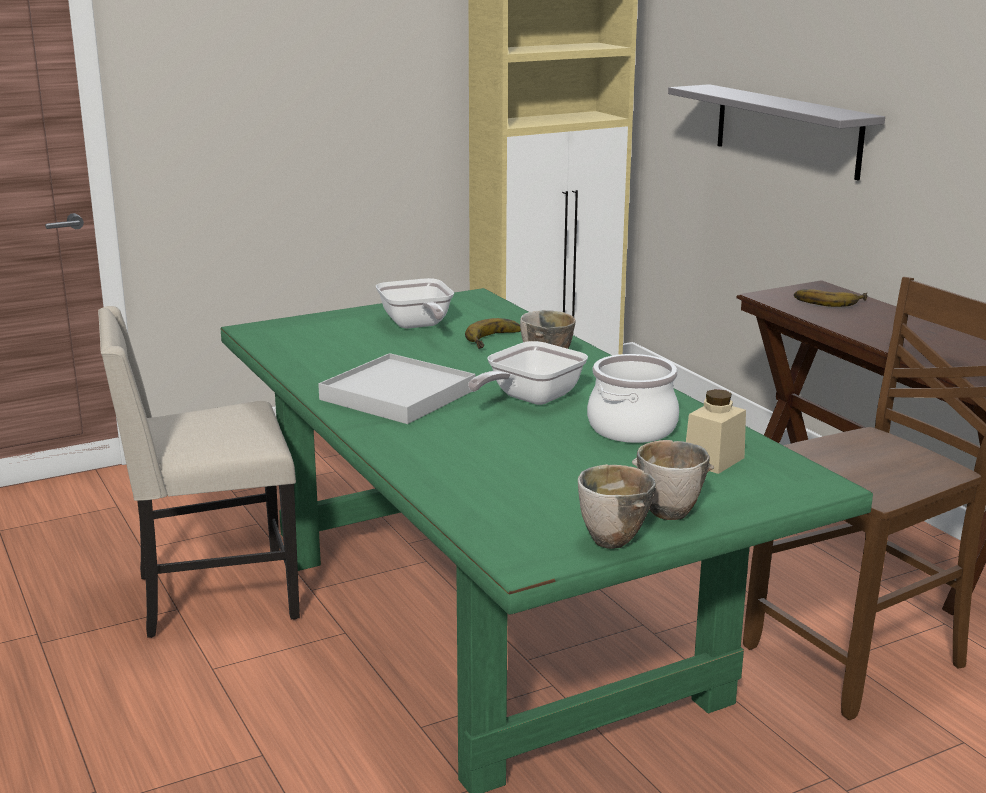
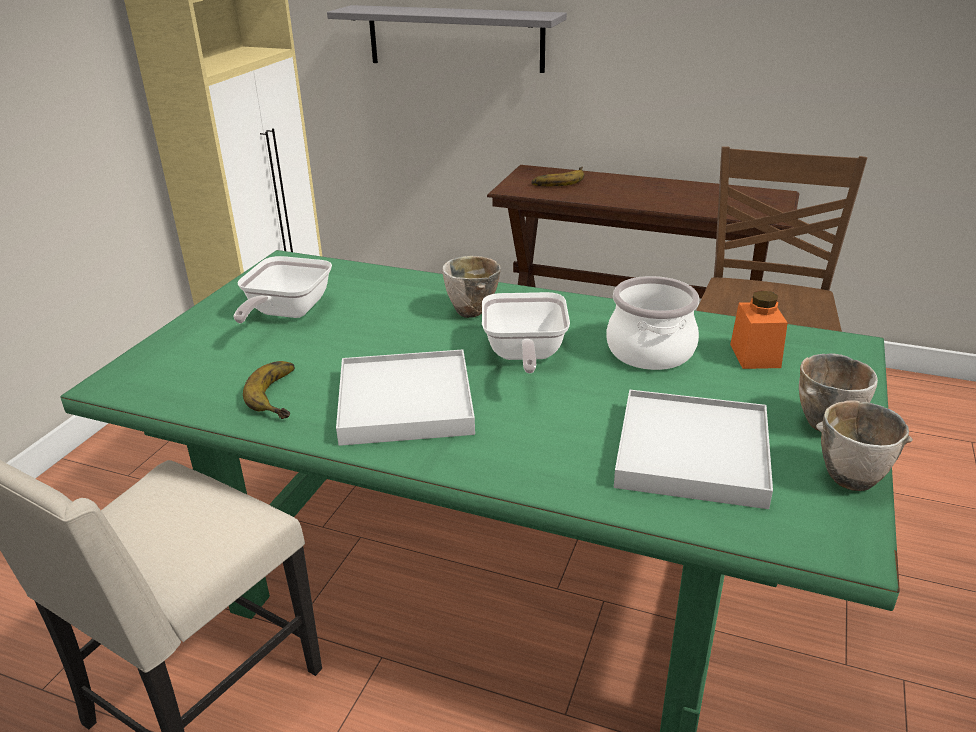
camera: 40 degrees left, 10 degrees up
(417, 326) = (285, 313): frying pan -> frying pan turned 75 degrees clockwise
(498, 340) = (387, 302): banana -> banana (283, 394)
(527, 485) = (691, 453): none -> white tray
(714, 460) = (755, 356): beige jar -> orange jar

